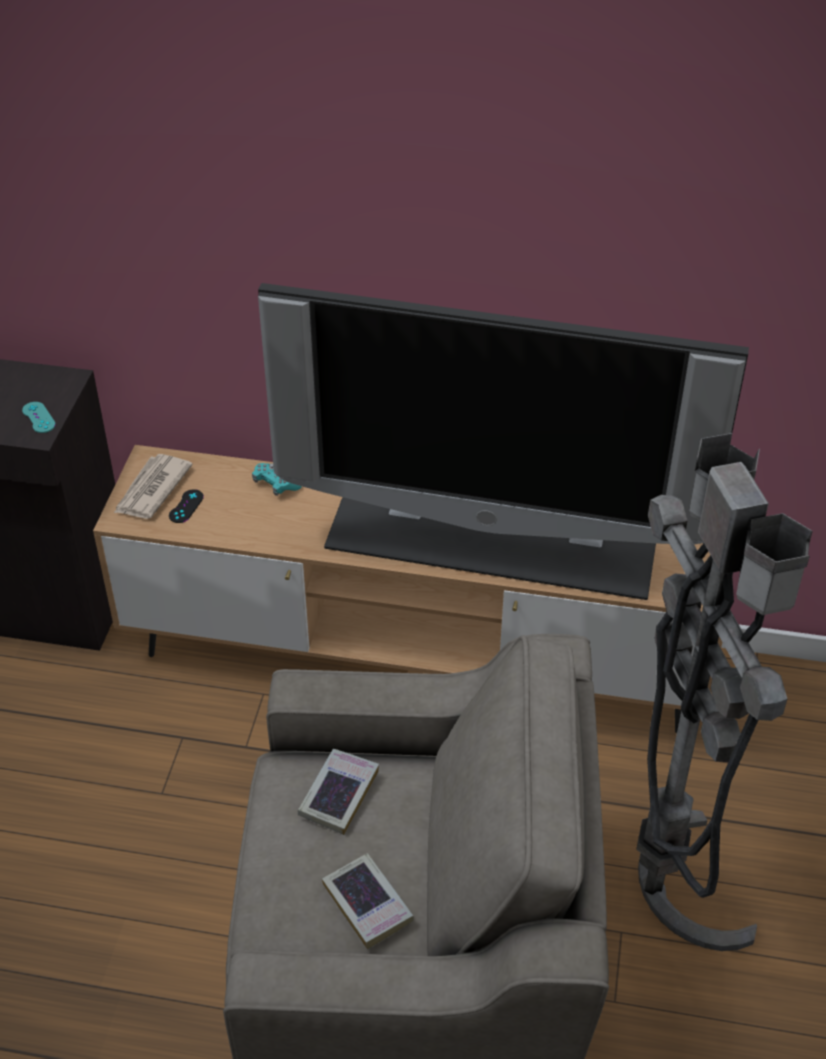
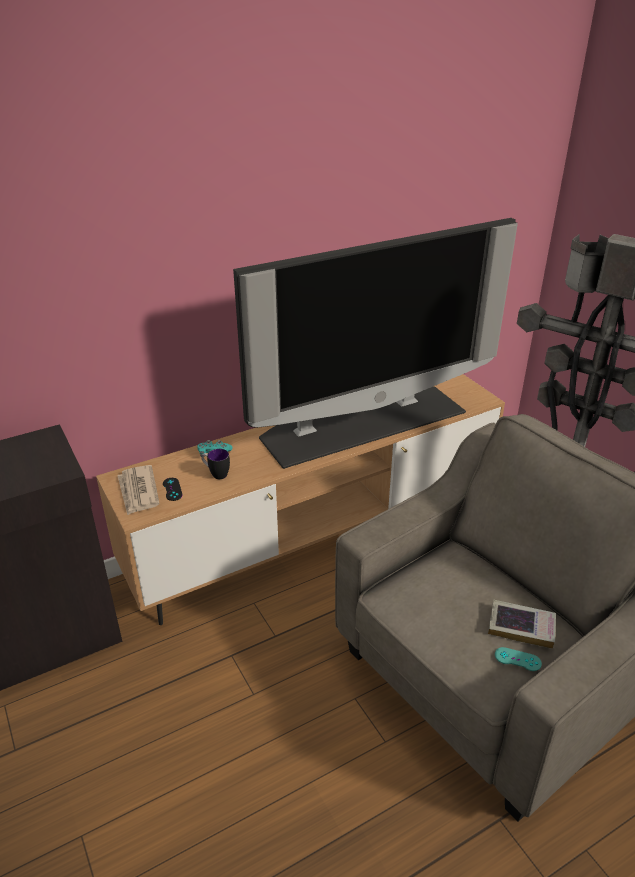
camera: 40 degrees left, 10 degrees down
(38, 417) = (52, 462): turquoise game controller -> turquoise game controller (517, 659)
(248, 513) = (216, 474): none -> mug
(338, 794) = (434, 585): book -> none

